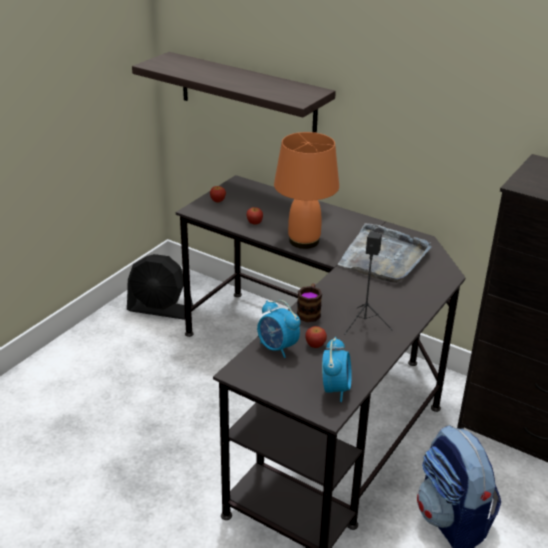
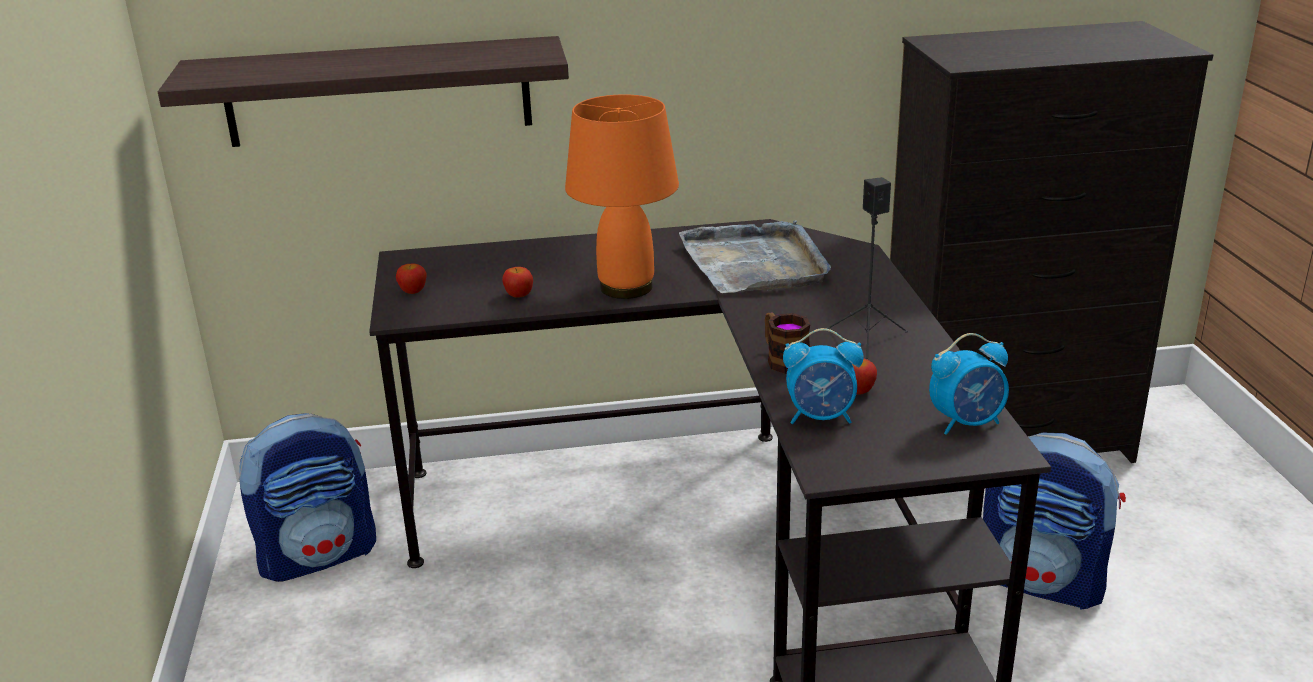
camera: 40 degrees left, 5 degrees down
(160, 309) = (319, 555): black fan -> backpack
(335, 389) = (967, 423): alarm clock -> alarm clock turned 105 degrees clockwise

